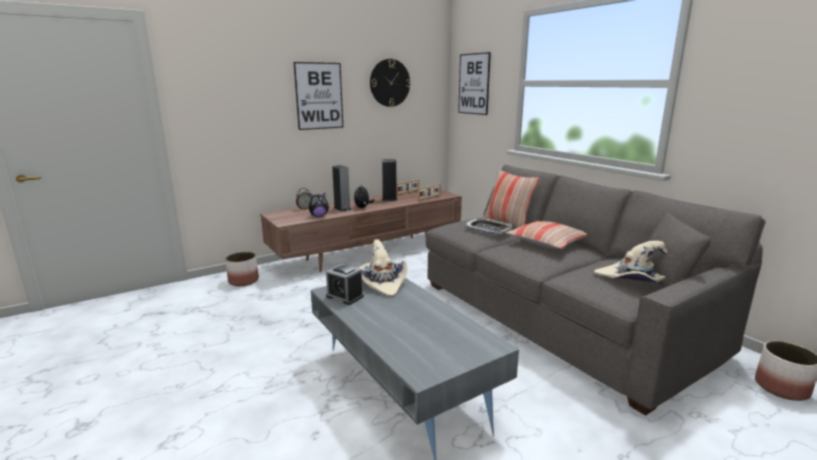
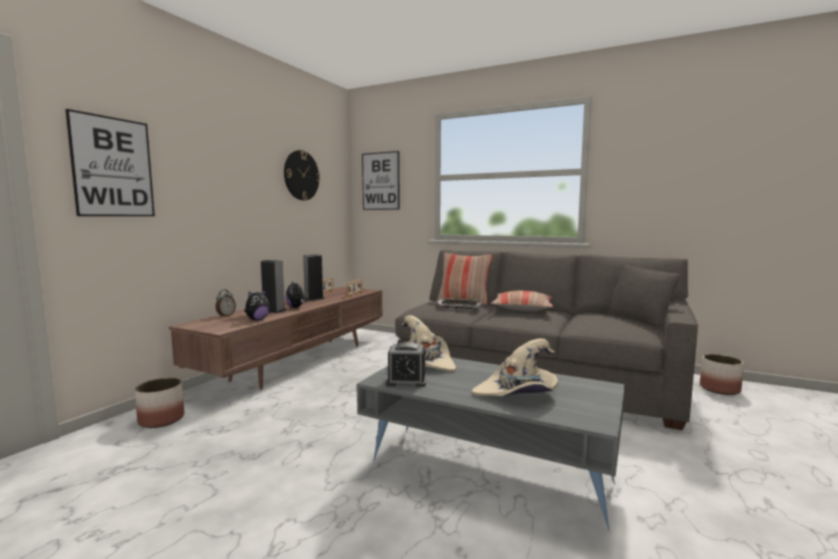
camera: 30 degrees left, 10 degrees down
(319, 96) = (235, 182): picture -> picture (113, 167)
(632, 279) = (623, 321): beige hat -> beige hat (517, 393)

